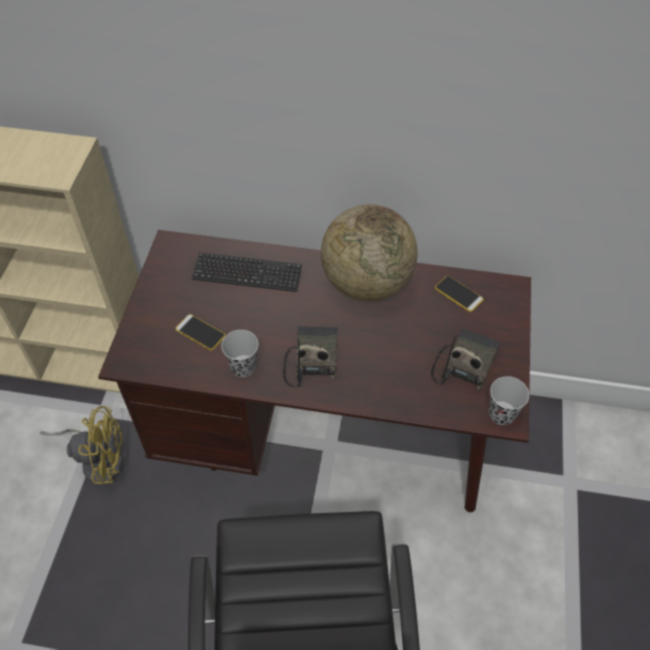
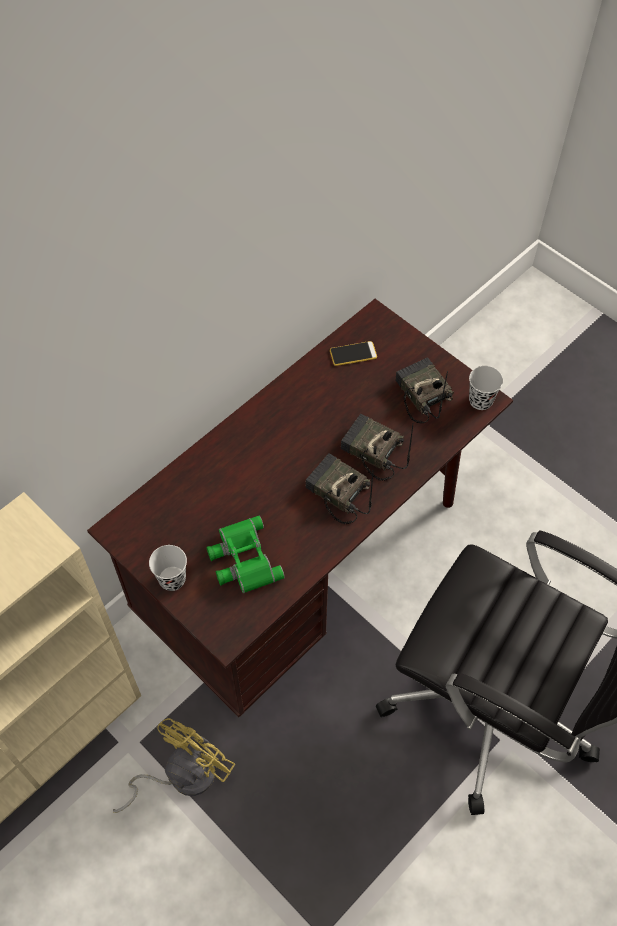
camera: 55 degrees left, 5 degrees up
(200, 332) = (242, 559): phone -> green binoculars
(243, 367) = (305, 546): black cup -> black cup (172, 579)
(247, 274) = (206, 487): keyboard -> none
(366, 283) = (290, 407): globe -> none
(372, 361) = (371, 451): none -> radio

